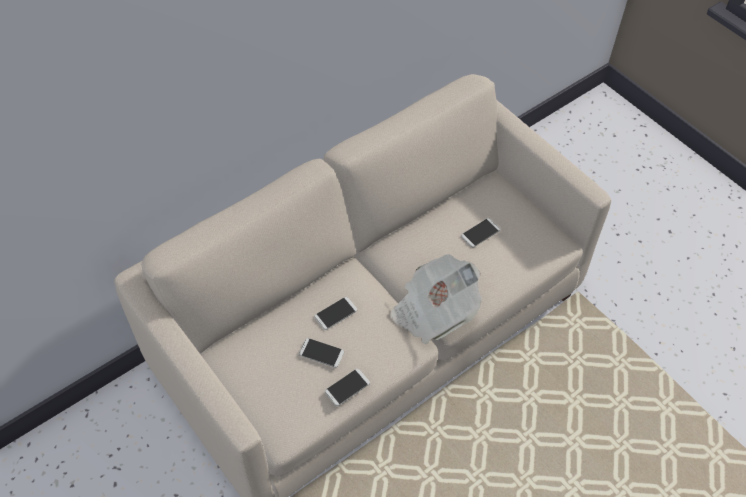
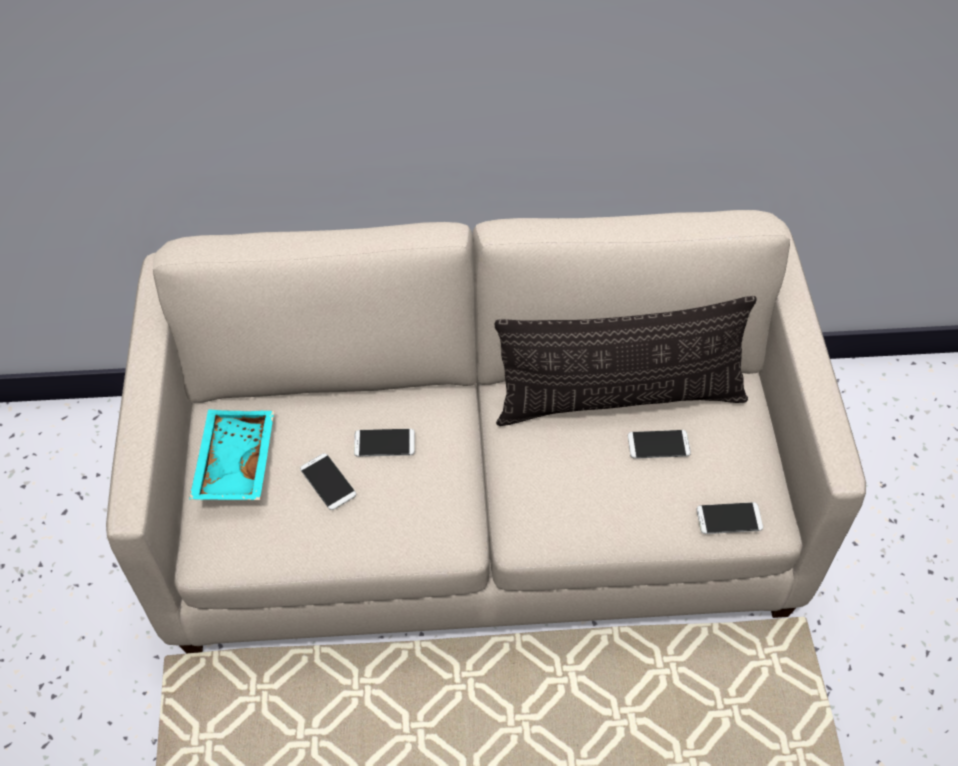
camera: 35 degrees right, 0 degrees up
(255, 375) = (233, 463): none -> turquoise tray
(347, 387) = (325, 543): phone -> phone (729, 518)
(433, 311) = (512, 512): newspaper -> none
(441, 219) = (619, 399): none -> pillow

